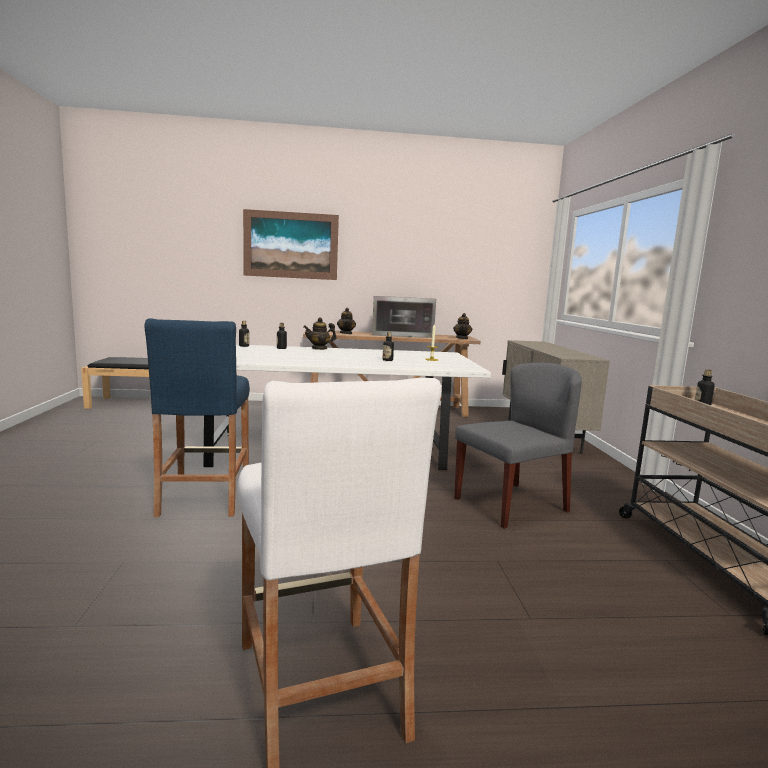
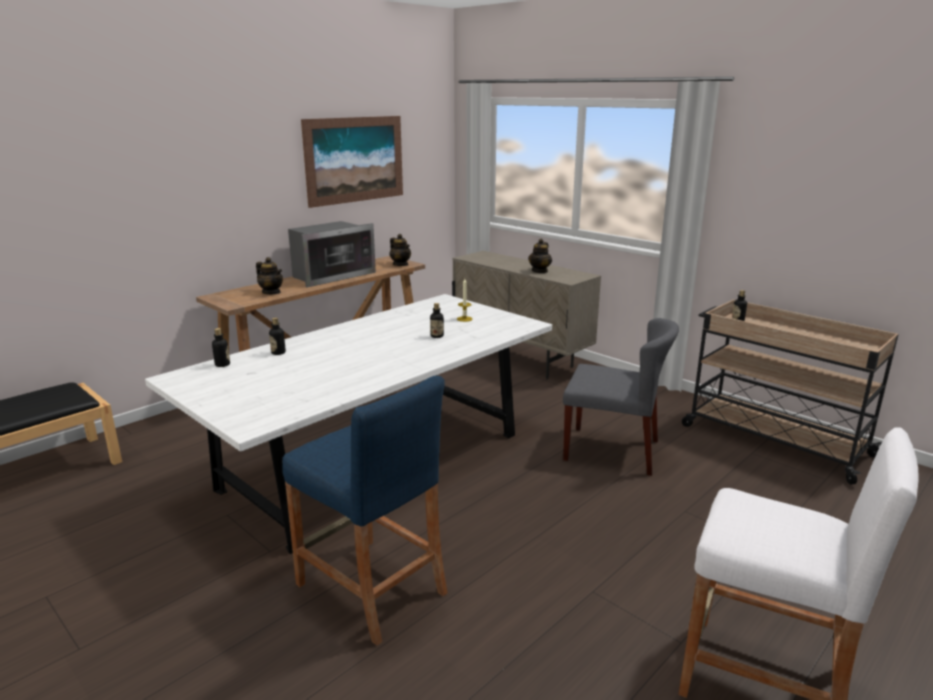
camera: 40 degrees left, 10 degrees up
(291, 245) = (149, 174): picture -> picture (355, 160)
(319, 348) = (315, 336): teapot -> teapot (540, 271)
(511, 504) = (612, 450): grey chair -> grey chair turned 90 degrees clockwise

